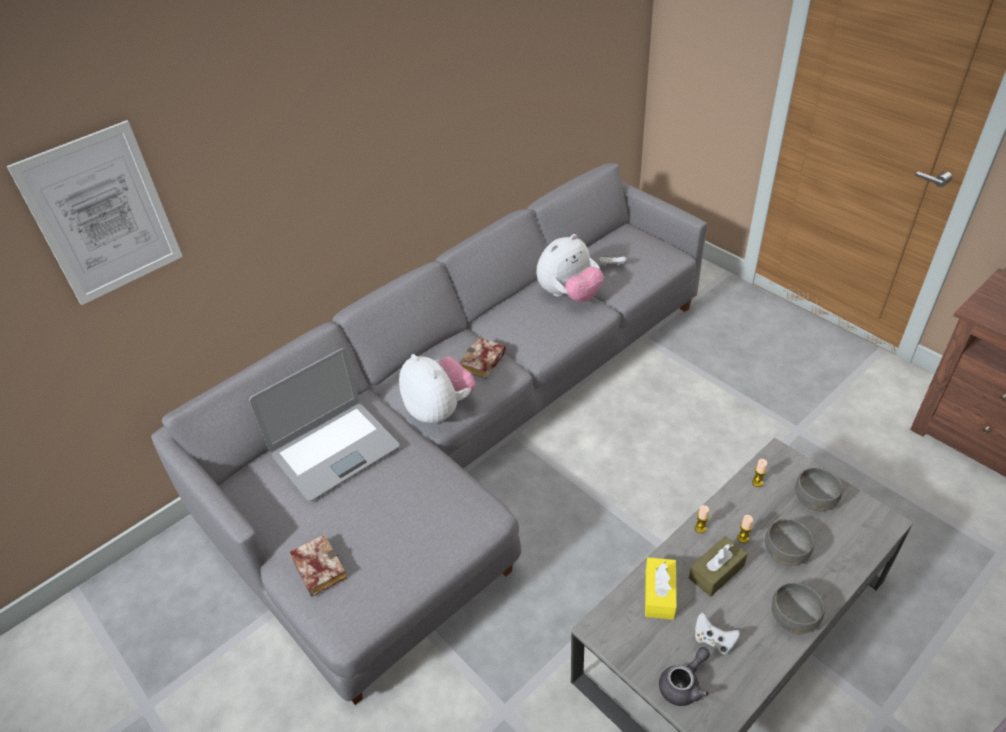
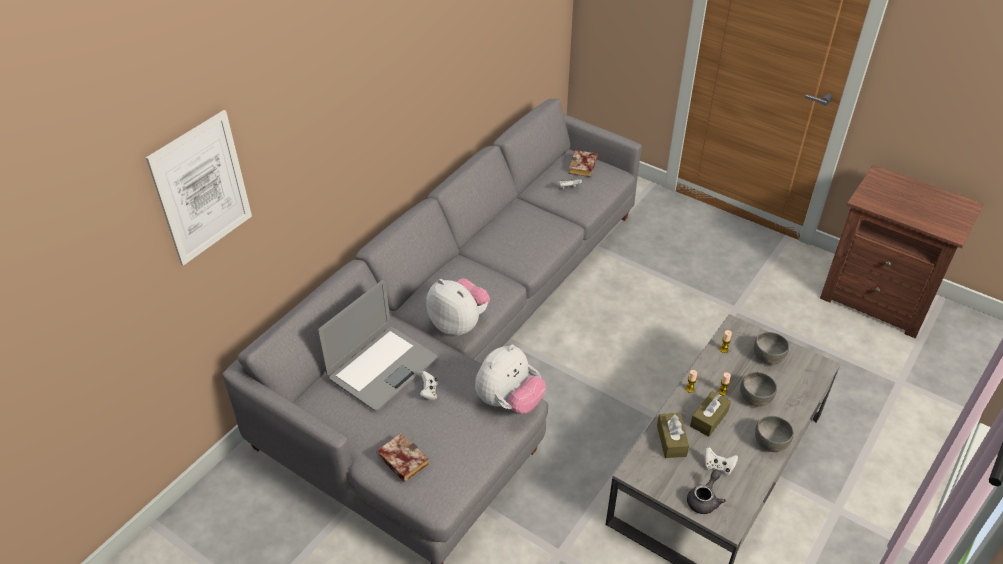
camera: 15 degrees left, 0 degrees up
(377, 487) = (429, 392): none -> white game controller
(483, 363) = (484, 281): book -> book (583, 167)
(569, 295) = (539, 216): plush toy -> plush toy (509, 402)
(659, 594) = (671, 440): yellow tissue box -> brown tissue box

